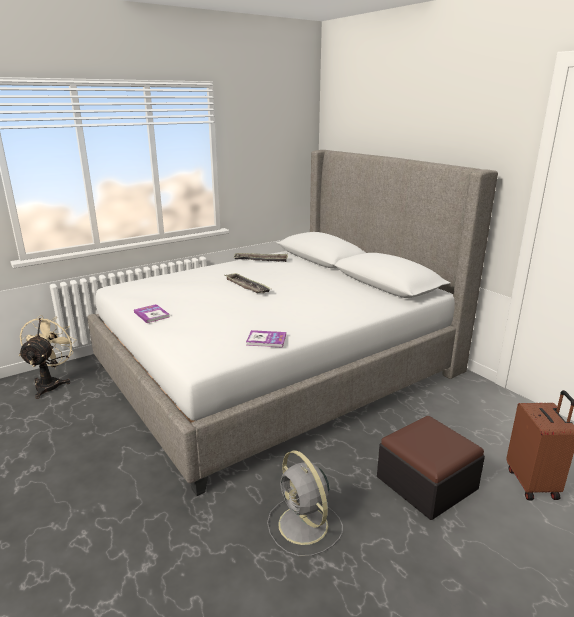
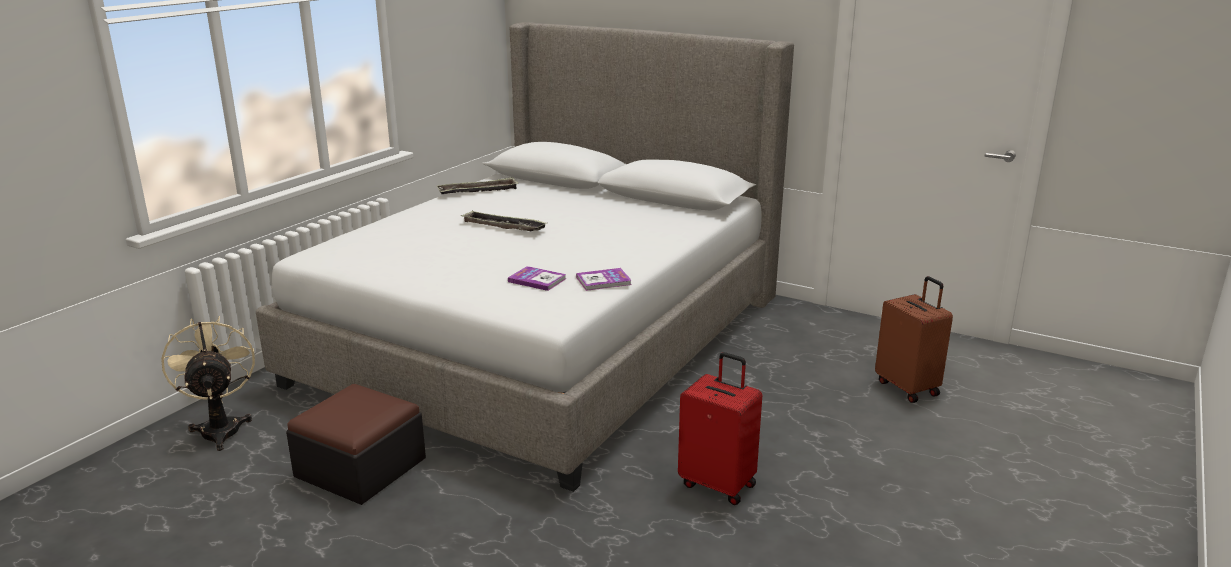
camera: 25 degrees left, 0 degrees up
(151, 314) = (417, 279): book -> book (537, 280)
(304, 526) = (718, 484): grey fan -> red suitcase
(426, 483) = (810, 413): ottoman -> ottoman (361, 468)

